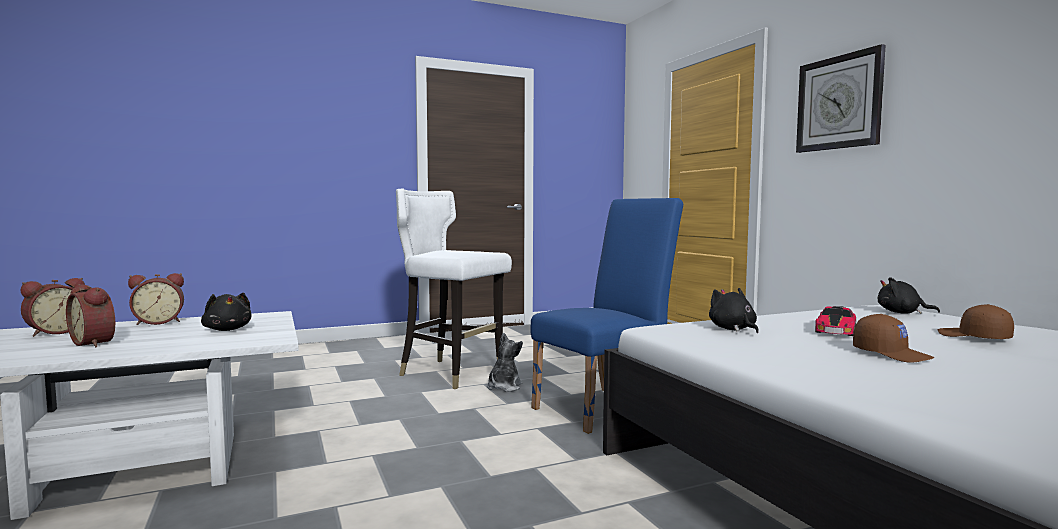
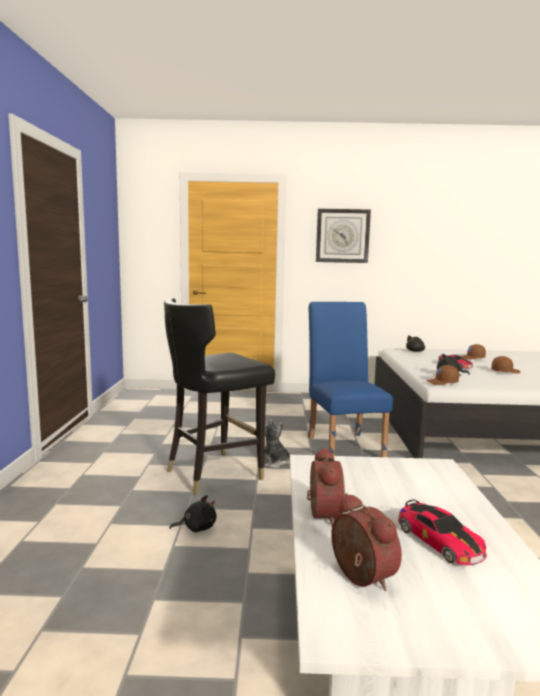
camera: 65 degrees left, 5 degrees up
(96, 343) = (439, 541): alarm clock -> toy car
(227, 330) = (387, 481): black plush toy -> black plush toy (197, 527)
(452, 373) = (214, 473): white chair -> black chair
(665, 328) = (442, 382): none -> brown cap

